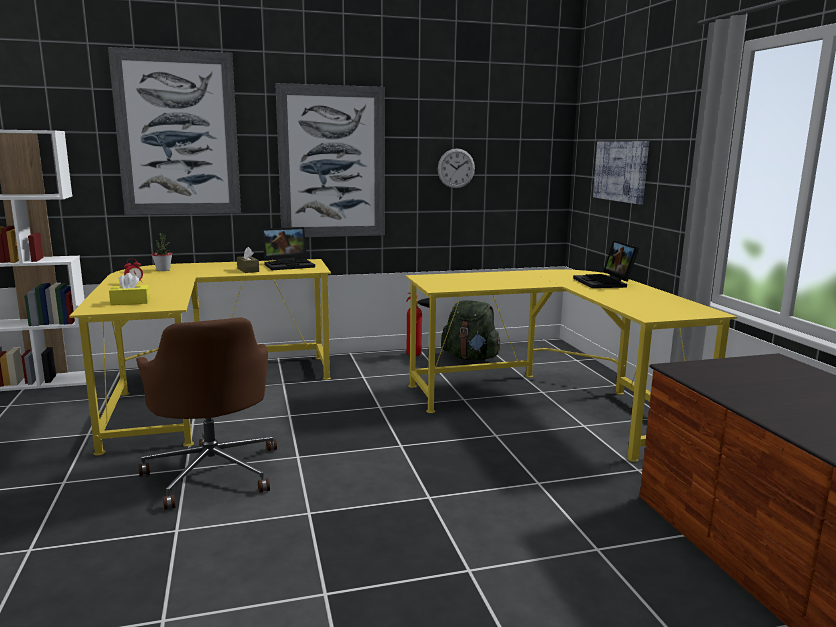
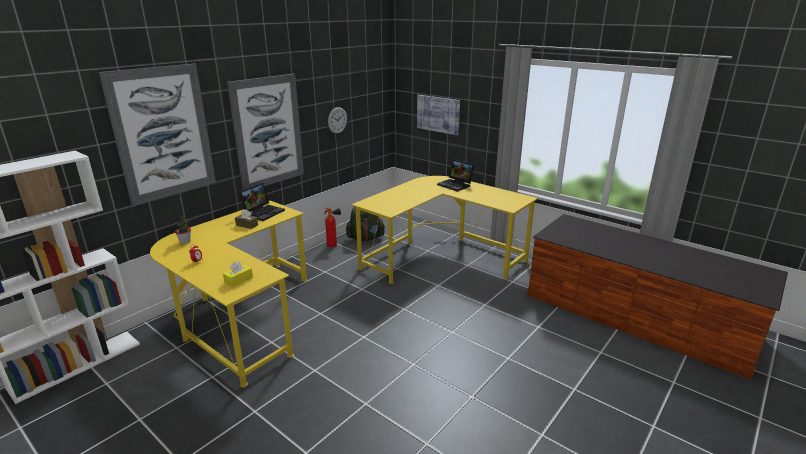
camera: 35 degrees left, 10 degrees up
(213, 471) = (332, 365): brown office chair -> none

